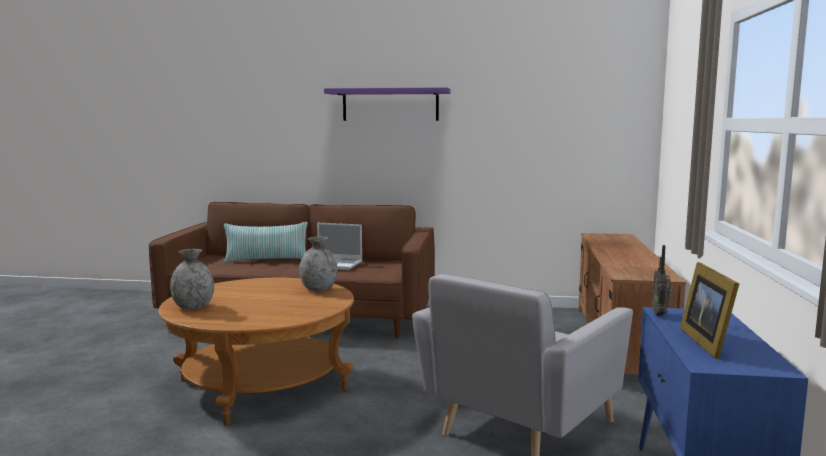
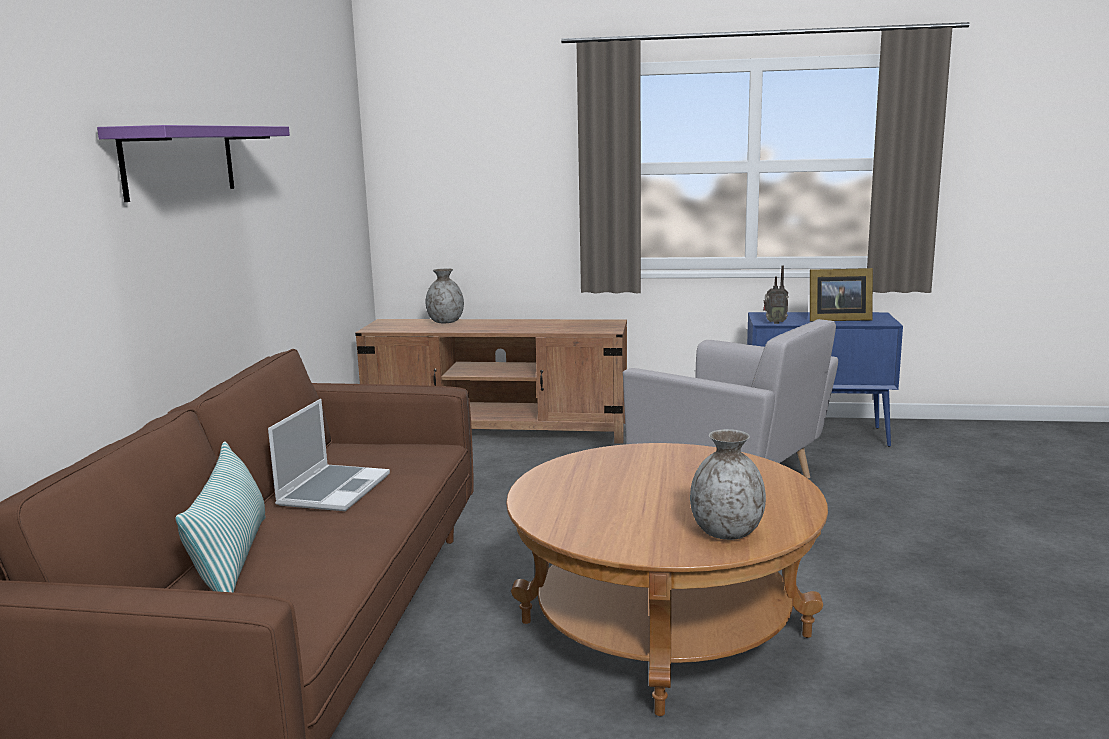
camera: 90 degrees left, 5 degrees up
(319, 289) = (593, 463): grey vase -> grey vase (445, 322)

